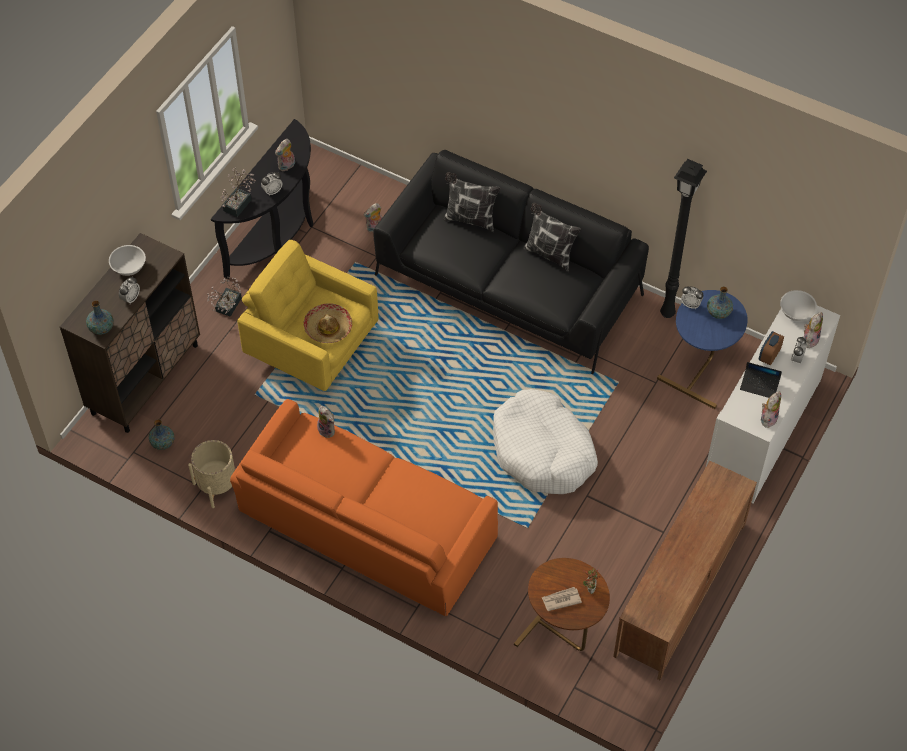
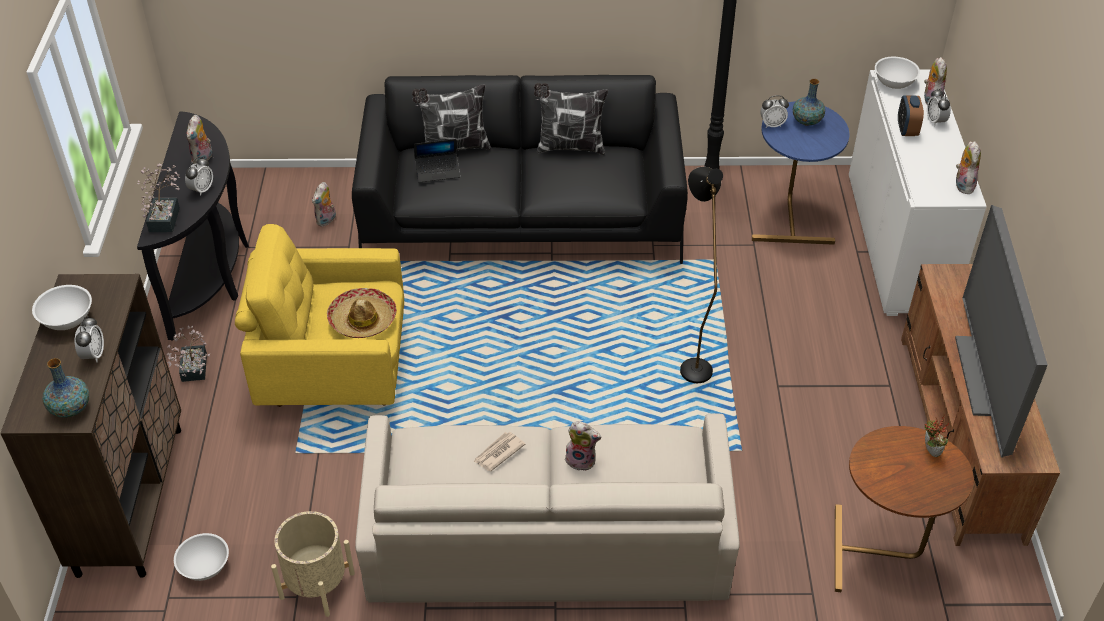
camera: 30 degrees left, 10 degrees down
(162, 443) = (204, 567): vase -> white bowl
(328, 430) = (444, 433): plush toy -> plush toy (582, 460)
(365, 525) = (546, 540): orange sofa -> beige sofa
(543, 451) = (692, 363): white dog bed -> black floor lamp
(561, 599) = (909, 481): newspaper -> newspaper (498, 453)
(681, 560) = (989, 377): none -> television
(759, 385) = (924, 159): laptop -> laptop (438, 171)

